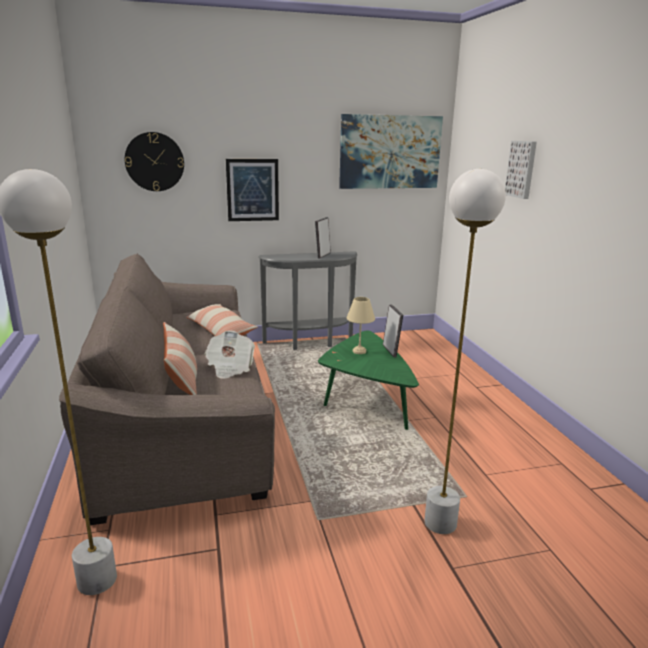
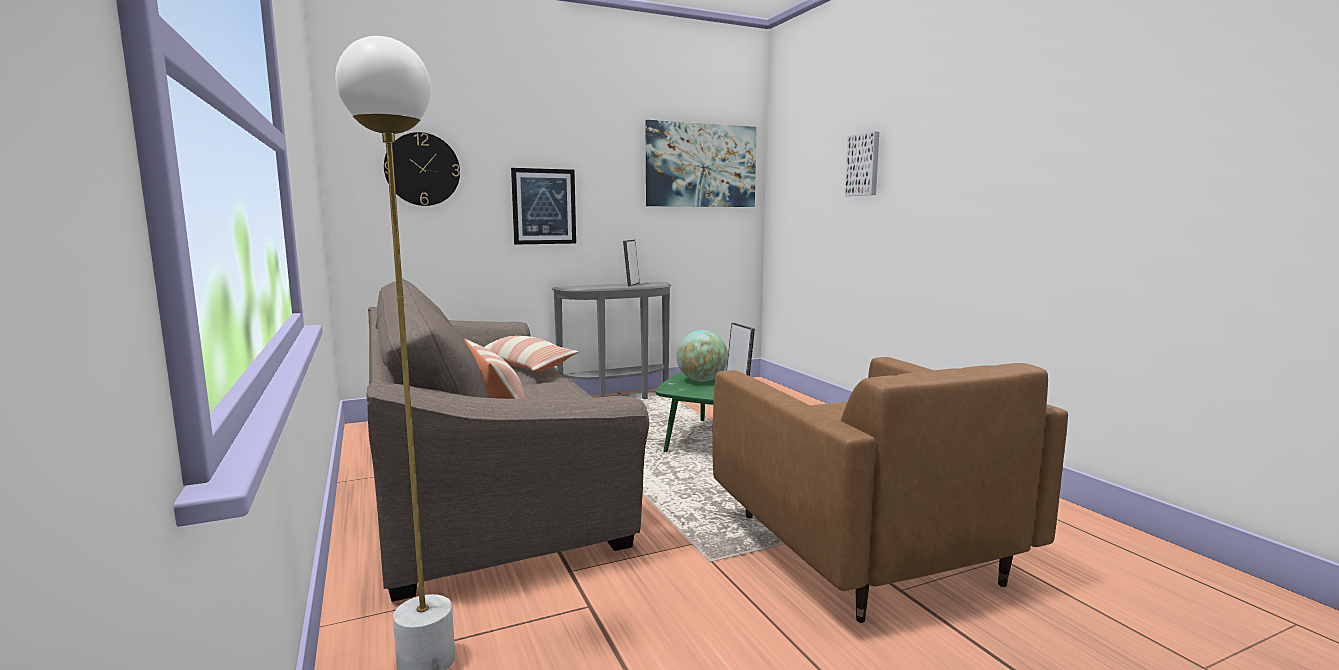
camera: 10 degrees left, 10 degrees down
(230, 367) = (557, 392): newspaper -> none
(359, 351) = (701, 380): beige table lamp -> globe
(440, 523) = (863, 549): white floor lamp -> brown armchair

